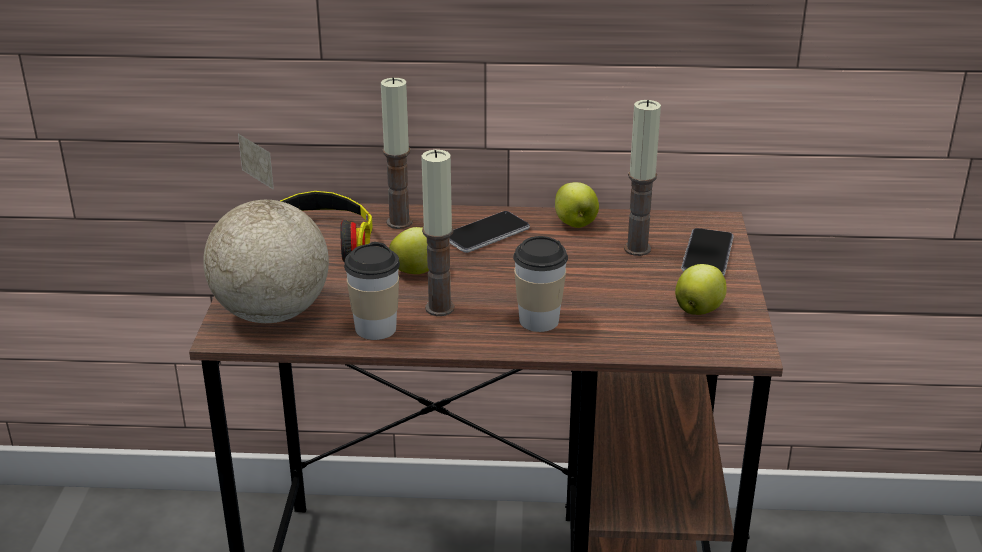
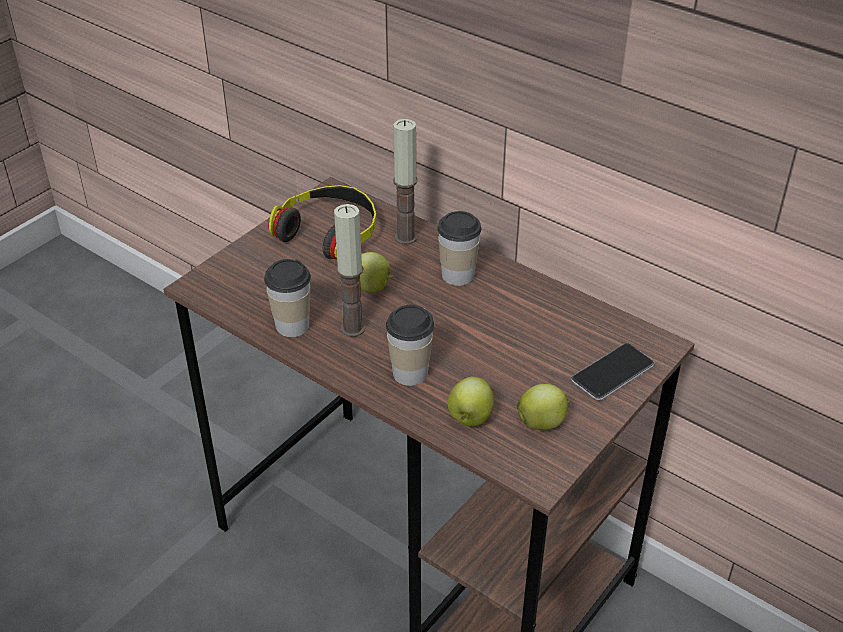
camera: 35 degrees right, 10 degrees up
(272, 314) = (240, 282): globe -> none
(486, 233) = (458, 275): phone -> cup
(575, 224) = (536, 296): apple -> apple (470, 418)
(637, 249) = (559, 341): candle -> none

